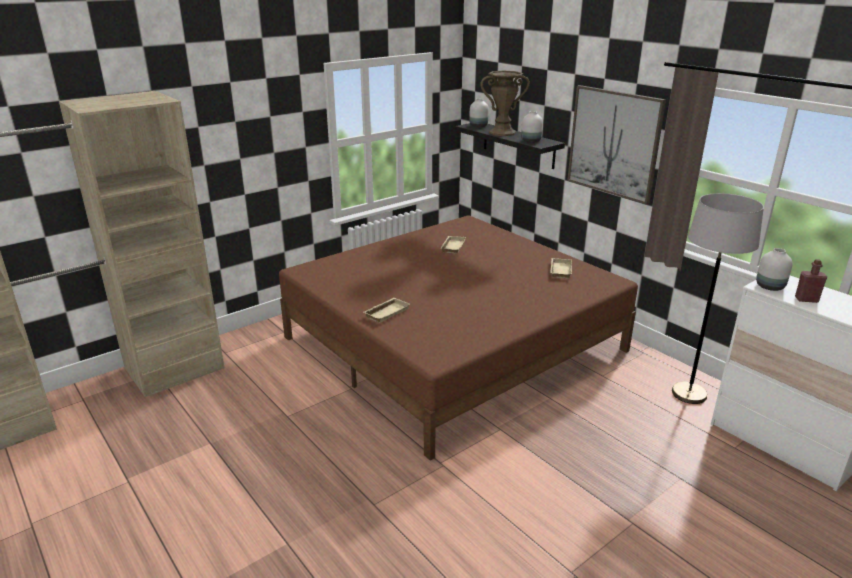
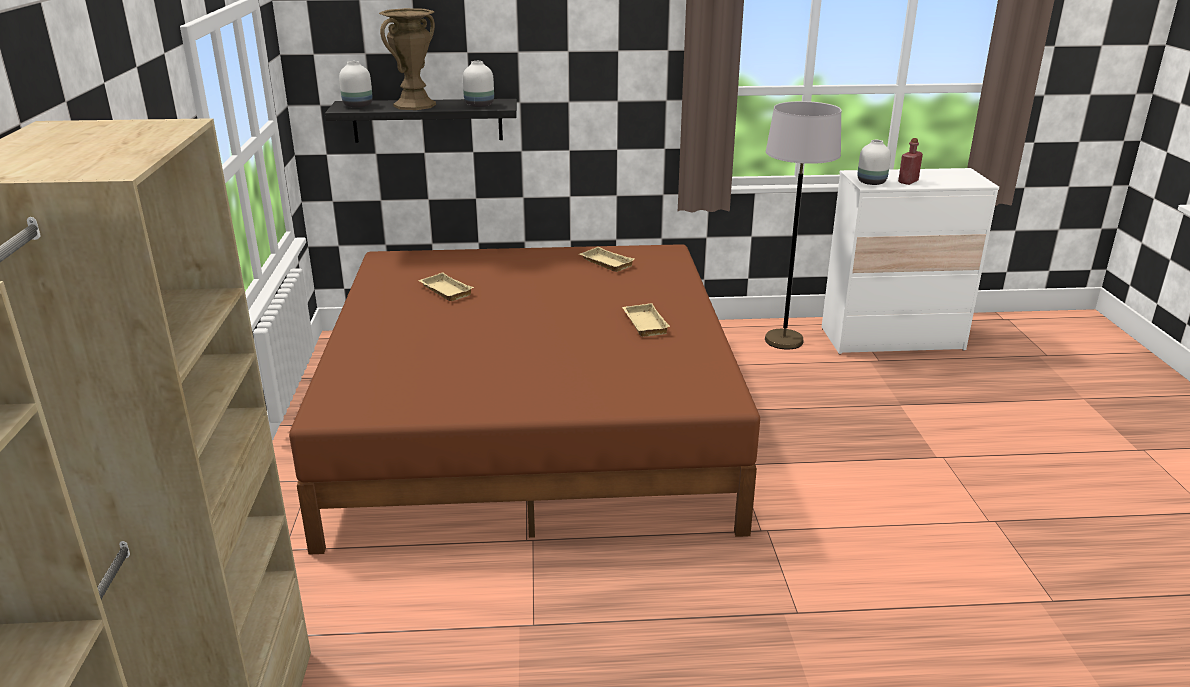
camera: 55 degrees left, 0 degrees up
(386, 312) = (563, 390): beige tray -> beige tray (643, 324)
(614, 143) = (598, 81): picture -> none

